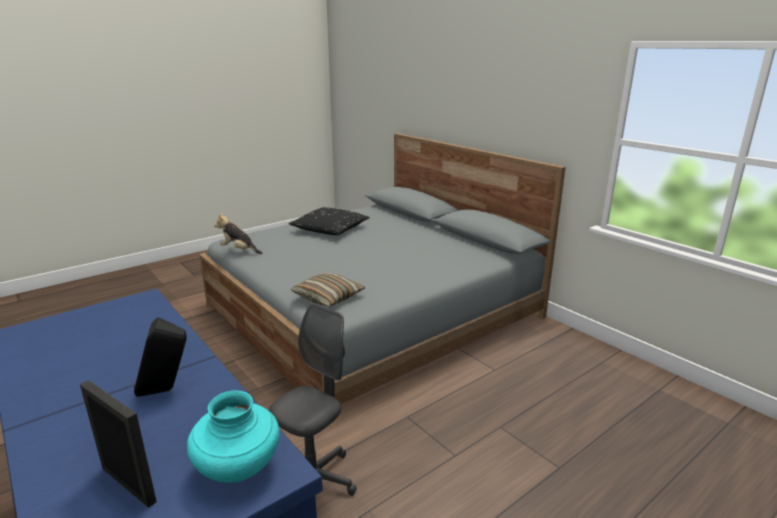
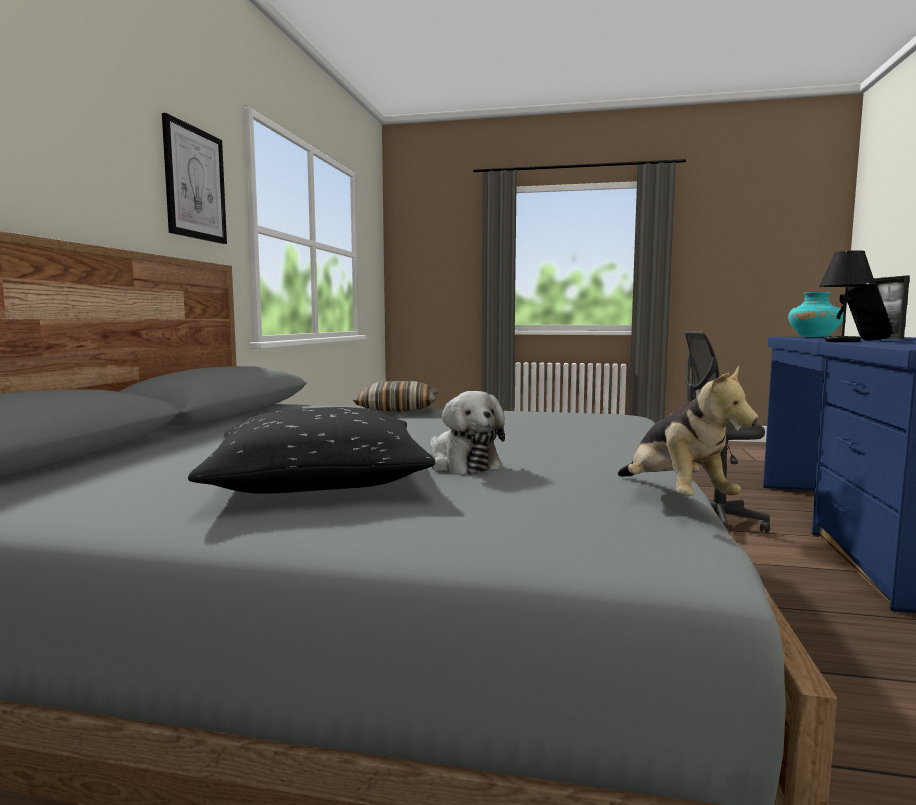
camera: 130 degrees left, 15 degrees down
(194, 356) = (841, 341): none -> black table lamp
(305, 240) = (462, 464): none -> plush toy
(328, 297) = (604, 421): pillow -> pillow (397, 410)
(555, 114) = (194, 183): none -> picture

